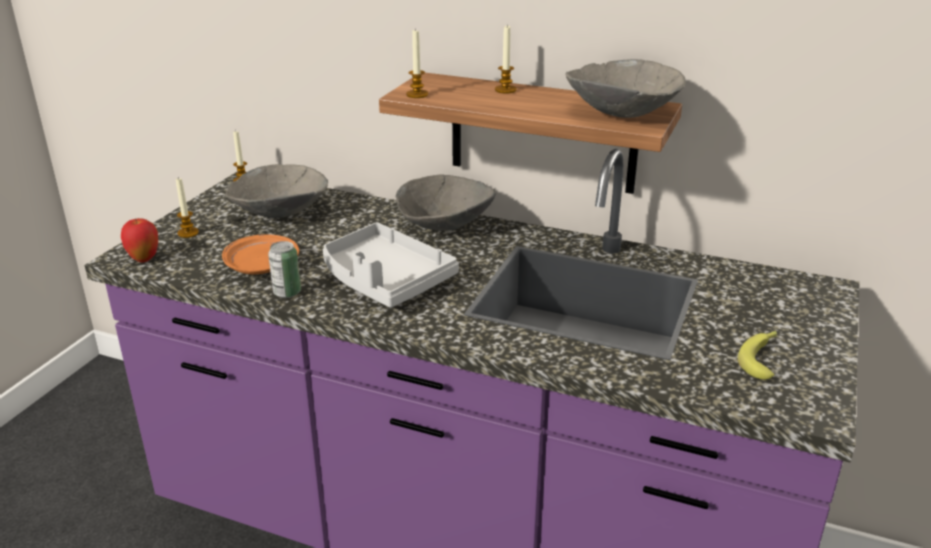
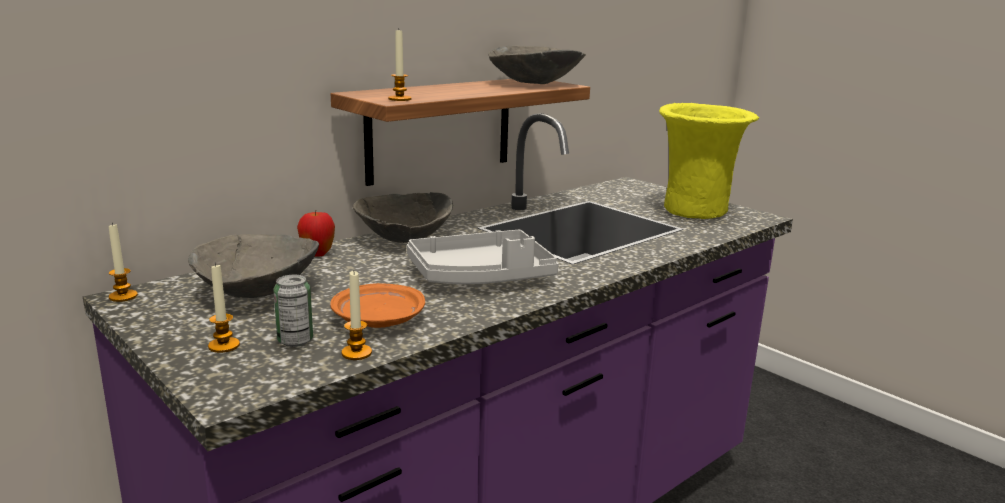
camera: 65 degrees left, 10 degrees down
(144, 259) = (257, 381): apple -> apple (317, 254)
(287, 292) = (456, 317): can -> can (295, 341)
(505, 90) = (433, 88): candle -> candle (356, 353)
(762, 358) = (697, 212): banana -> yellow vase

